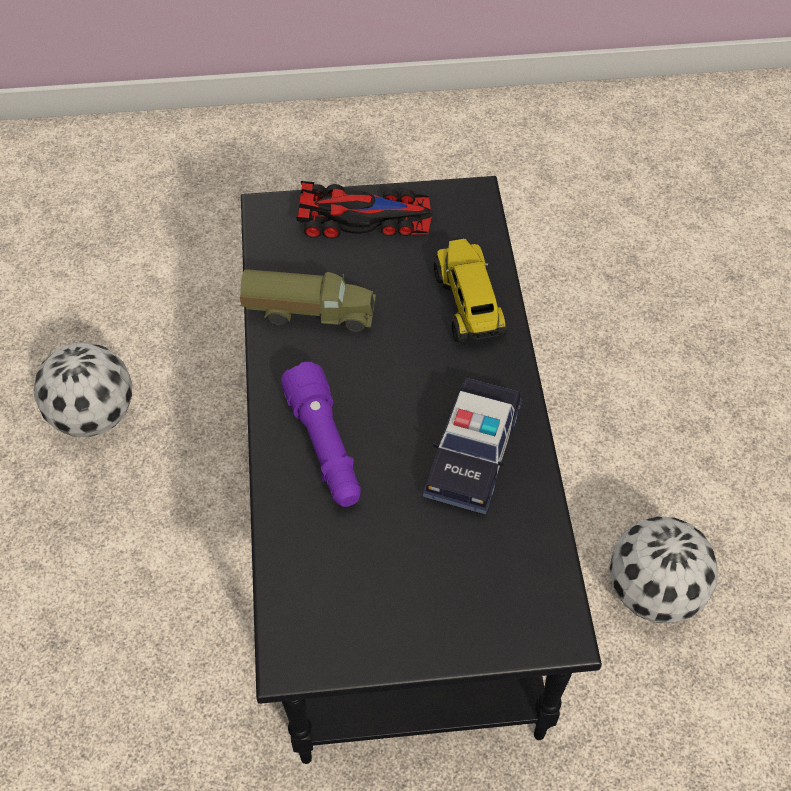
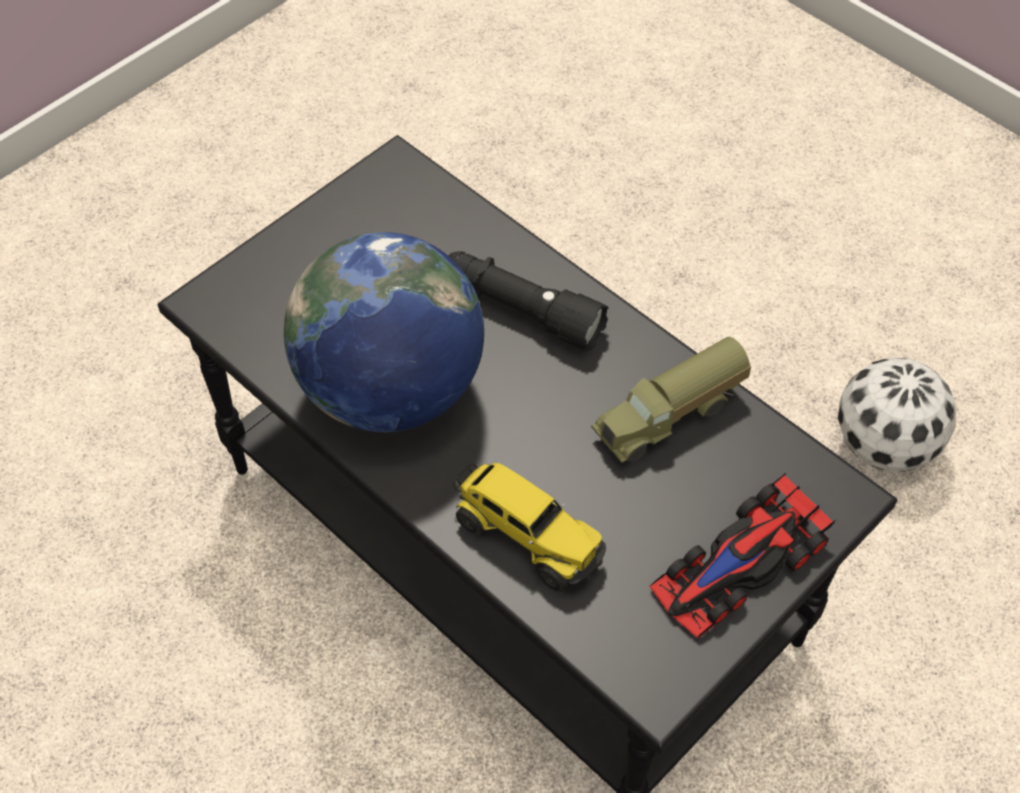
camera: 140 degrees right, 0 degrees up
(325, 448) = (521, 310): purple flashlight -> black flashlight
(473, 453) = (391, 390): toy car -> globe
(654, 593) = (212, 666): football -> none

